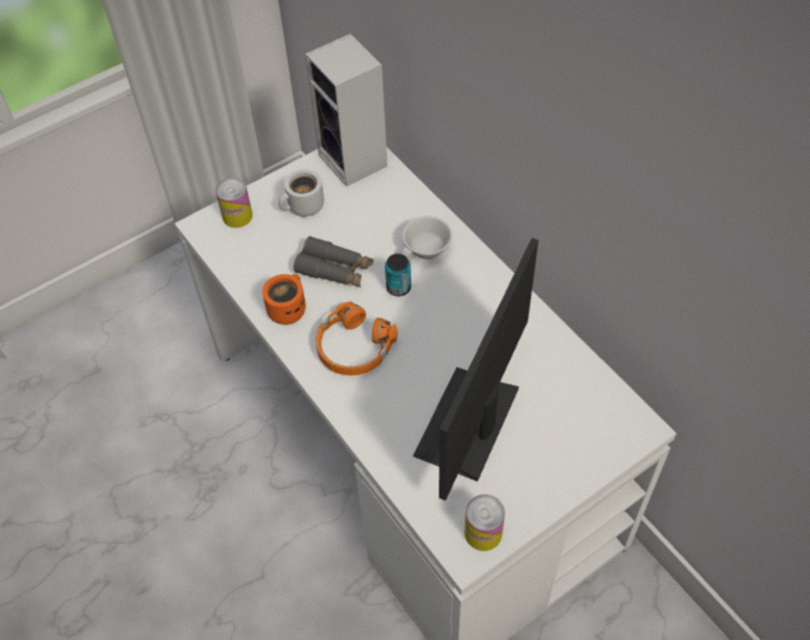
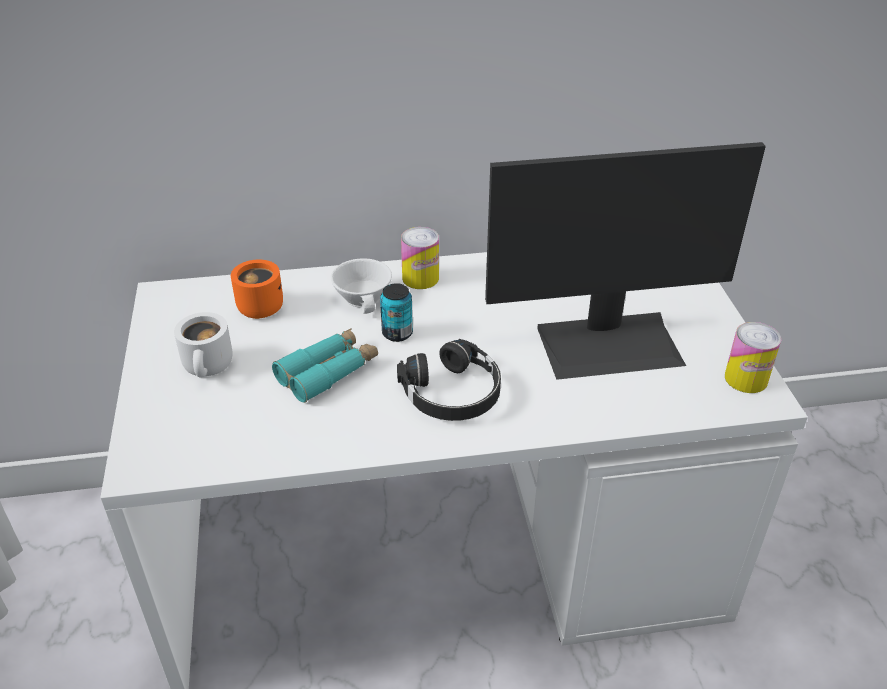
camera: 65 degrees left, 15 degrees down
(237, 216) = (158, 429): can -> can (420, 278)
(287, 308) = (349, 430): orange mug -> orange mug (256, 306)
(335, 269) = (328, 372): grey binoculars -> turquoise binoculars
(353, 348) = (453, 393): orange headphones -> black headphones
(355, 161) = (185, 305): speaker -> none
(469, 424) = (609, 344): monitor -> monitor turned 60 degrees counterclockwise

